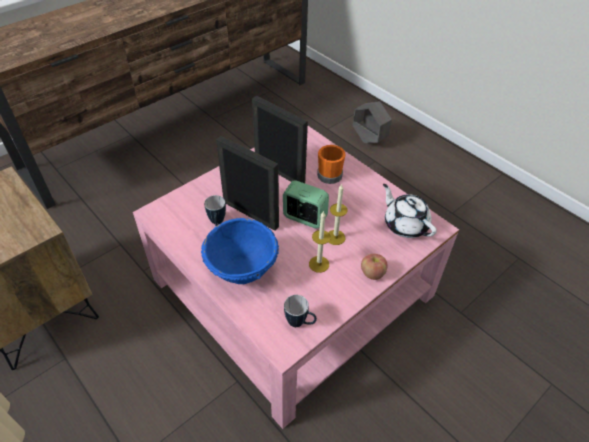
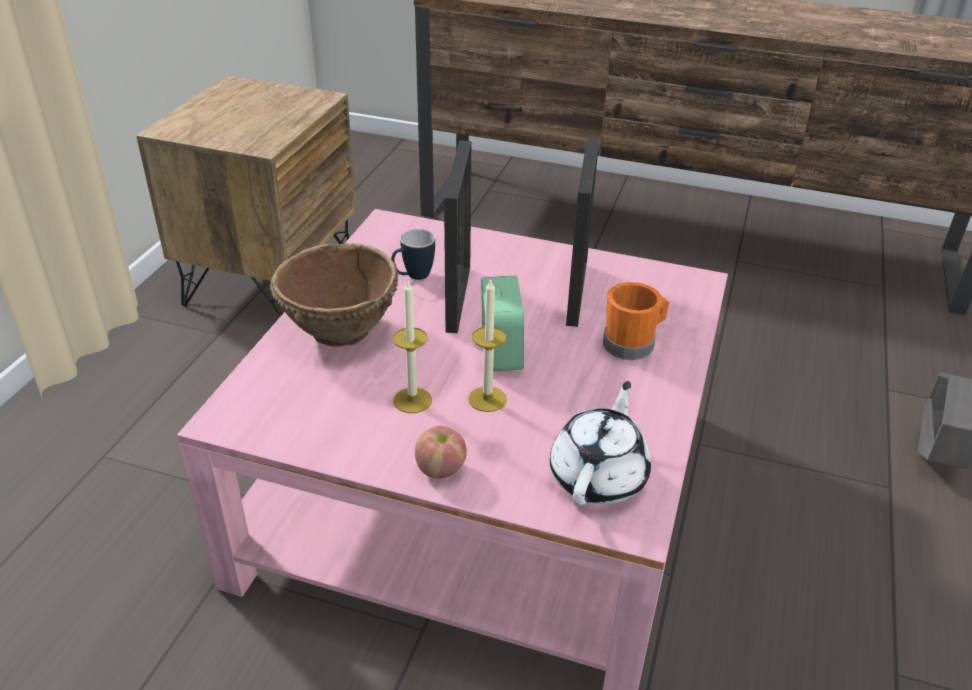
camera: 60 degrees right, 10 degrees down
(243, 271) = (340, 331): blue bowl -> brown bowl
(300, 323) = (278, 420): mug -> none

